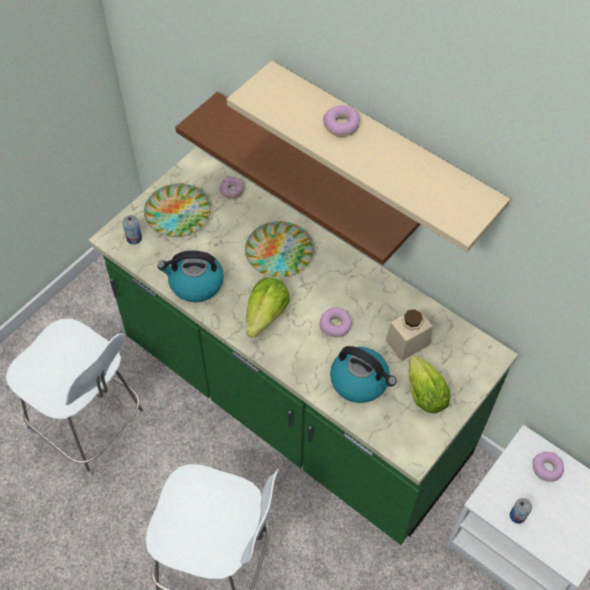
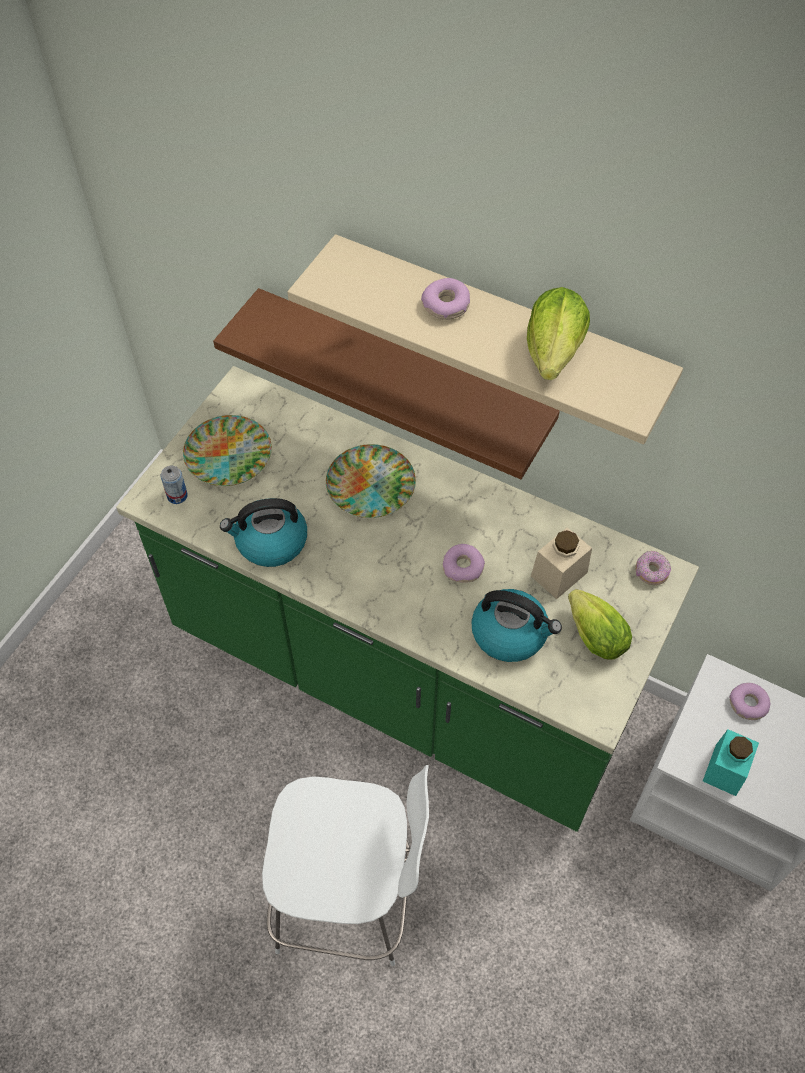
camera: 10 degrees left, 0 degrees up
(91, 426) = (147, 749): white stool -> none
(231, 191) = (292, 416): donut -> donut (651, 572)
(266, 315) = (371, 569): lettuce -> lettuce (553, 353)
(517, 516) = (725, 770): can -> turquoise jar

